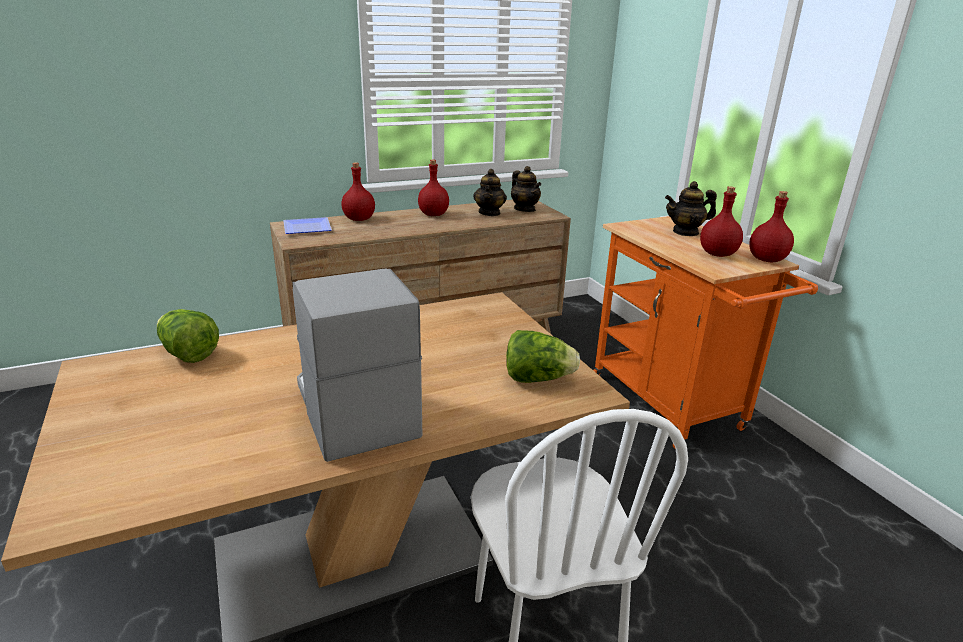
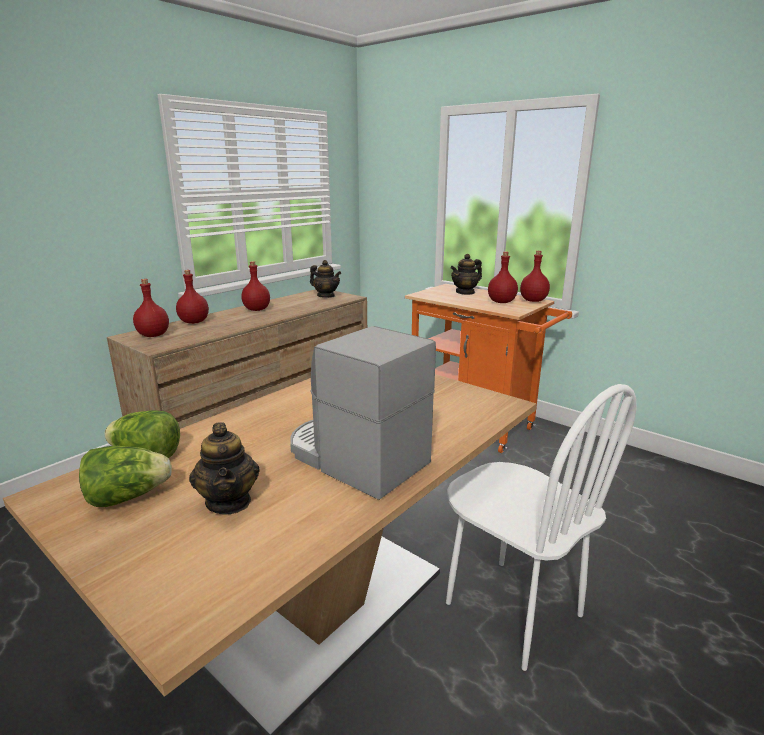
camera: 25 degrees left, 5 degrees down
(309, 227) = (153, 335): plate -> red bottle
(489, 213) = (302, 302): teapot -> teapot (229, 502)
(537, 379) = (463, 404): lettuce -> lettuce (128, 497)

